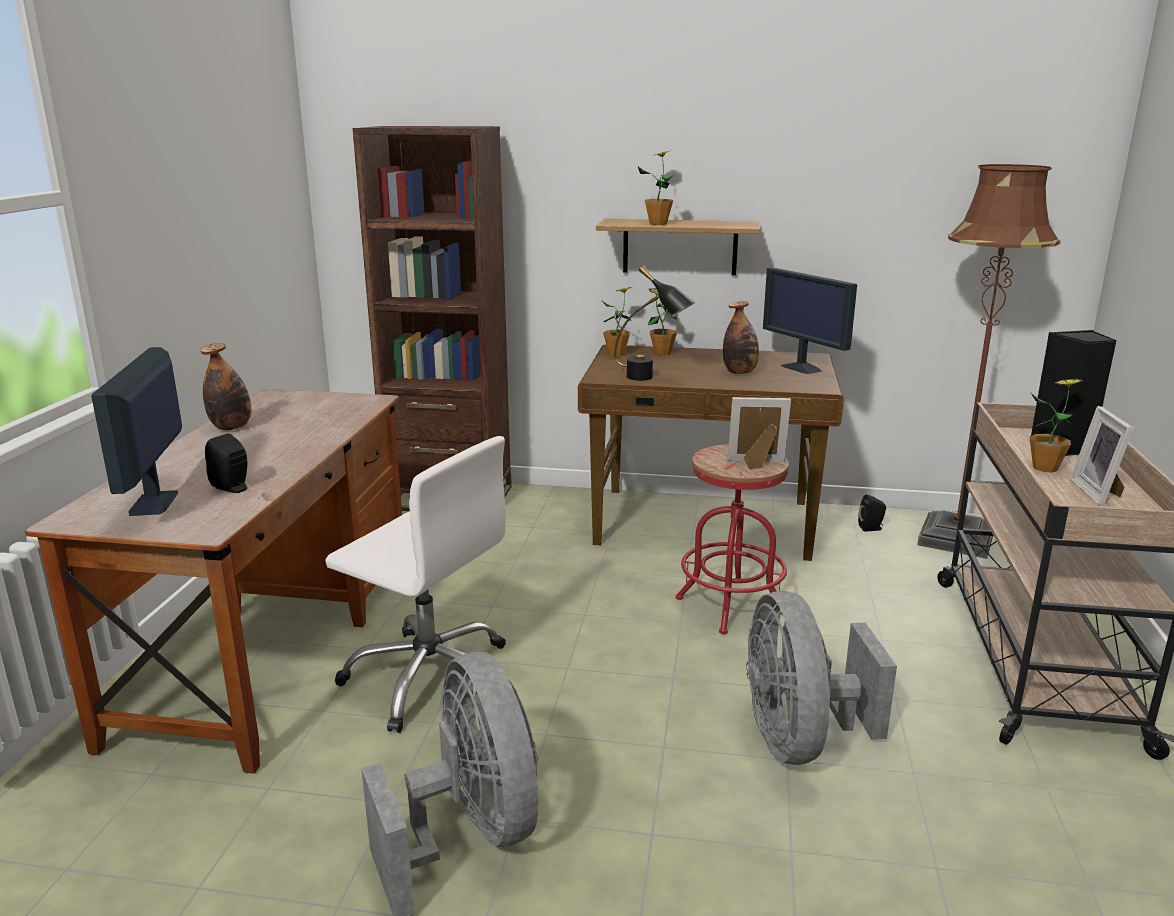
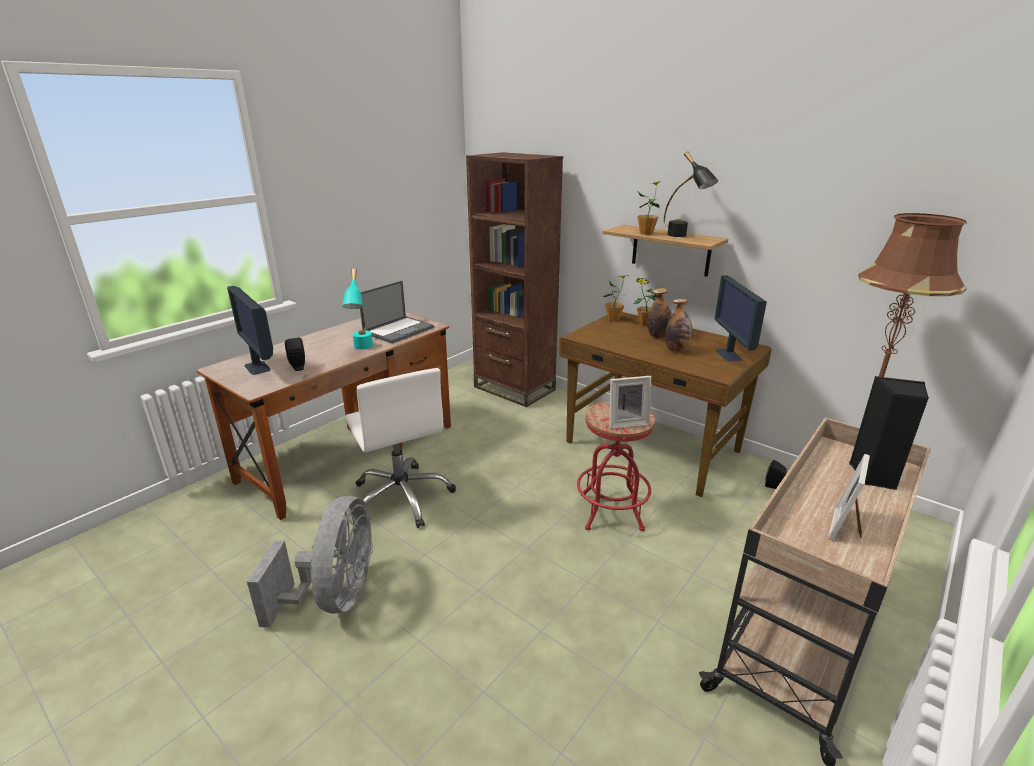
camera: 30 degrees right, 5 degrees up
(153, 503) = (257, 368): monitor -> monitor turned 60 degrees counterclockwise
(231, 427) = (346, 329): bottle -> bottle (658, 336)
(306, 446) = (362, 349): none -> turquoise table lamp
(327, 413) = (399, 330): none -> laptop
(651, 378) = (609, 343): black table lamp -> black table lamp (683, 236)
(756, 464) = (626, 422): picture frame -> picture frame turned 135 degrees clockwise
(799, 740) = (562, 621): grey fan -> none
(1045, 468) = (828, 490): potted plant -> none

